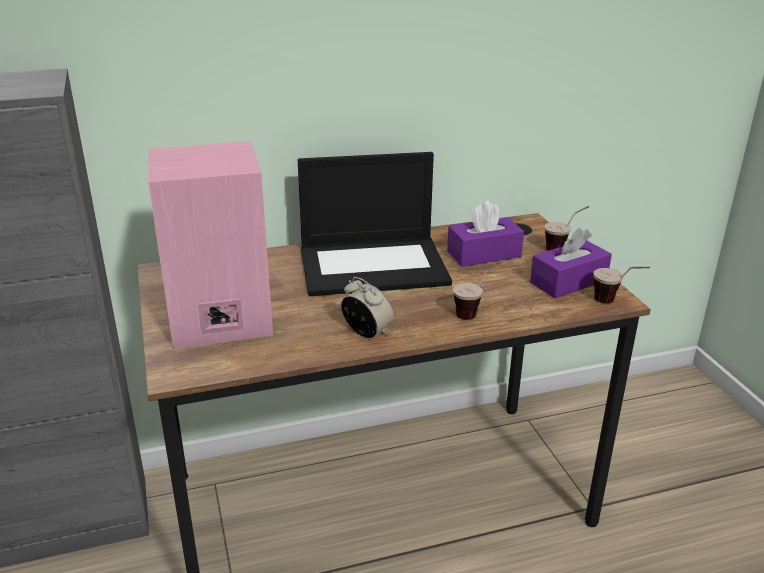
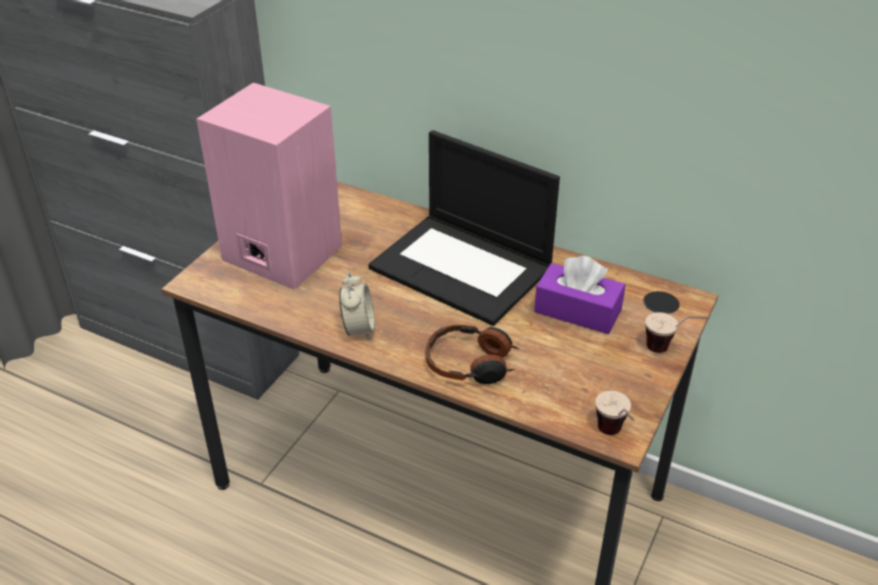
camera: 45 degrees right, 10 degrees up
(475, 311) = (471, 364): cup -> headphones
(568, 281) = (607, 388): purple tissue box -> none

